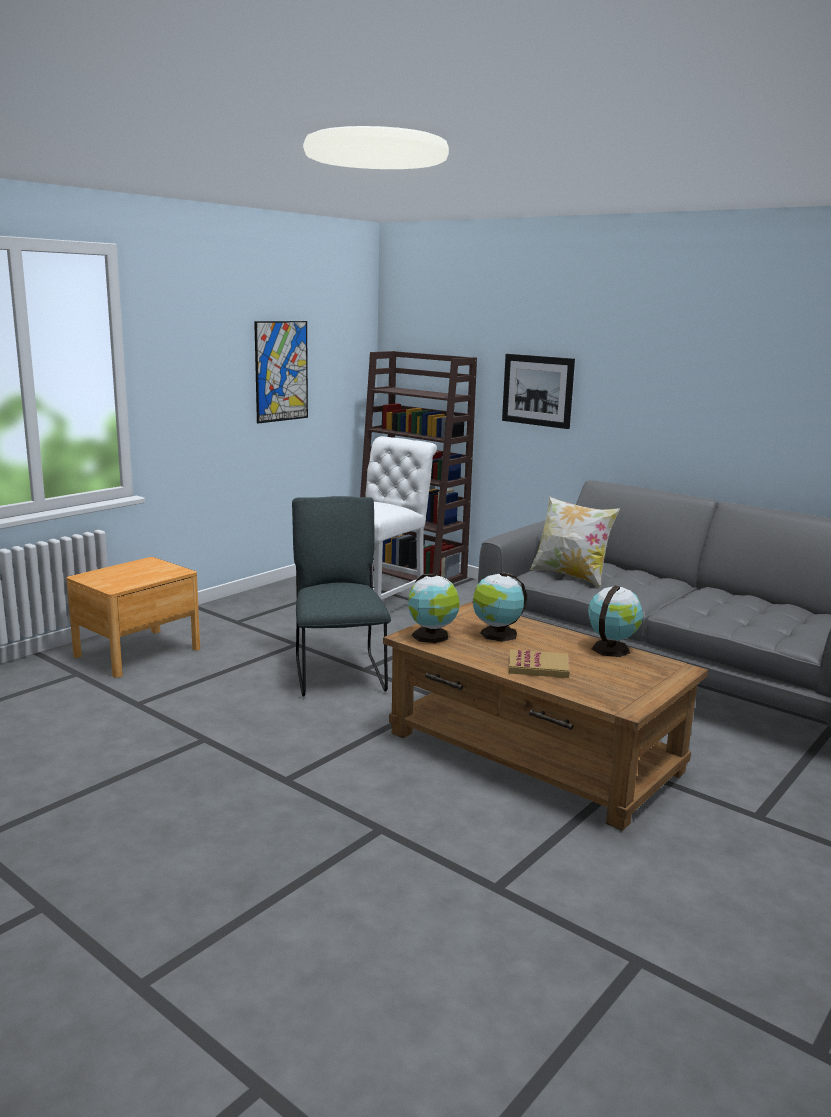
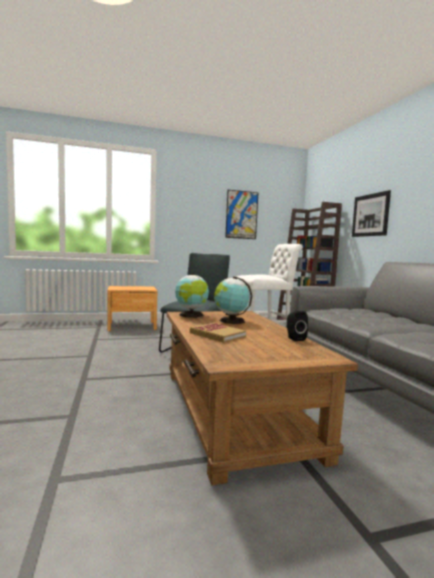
camera: 35 degrees right, 10 degrees down
(570, 576) = (346, 313): pillow -> none
(611, 648) = (294, 338): globe -> black speaker

